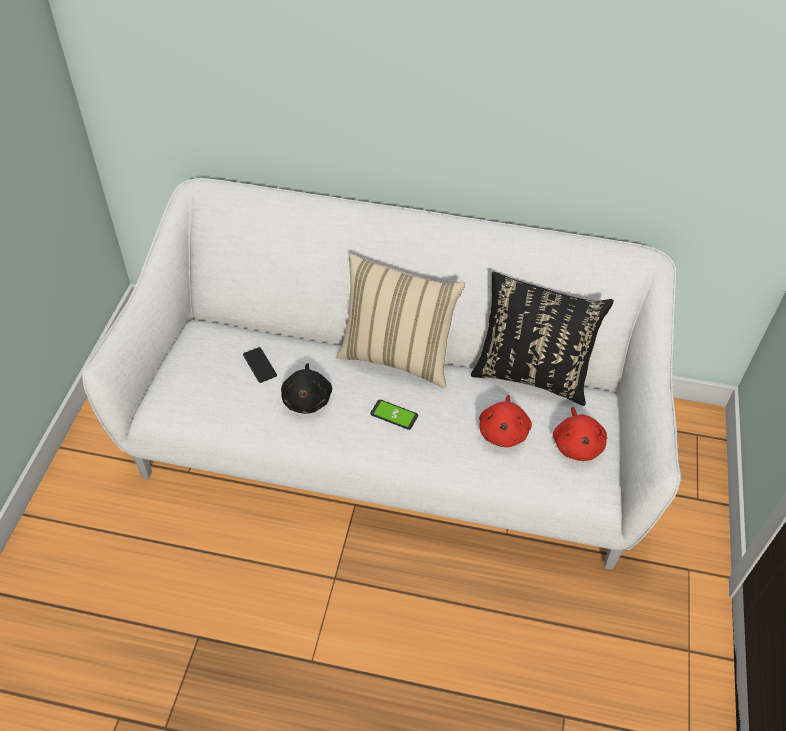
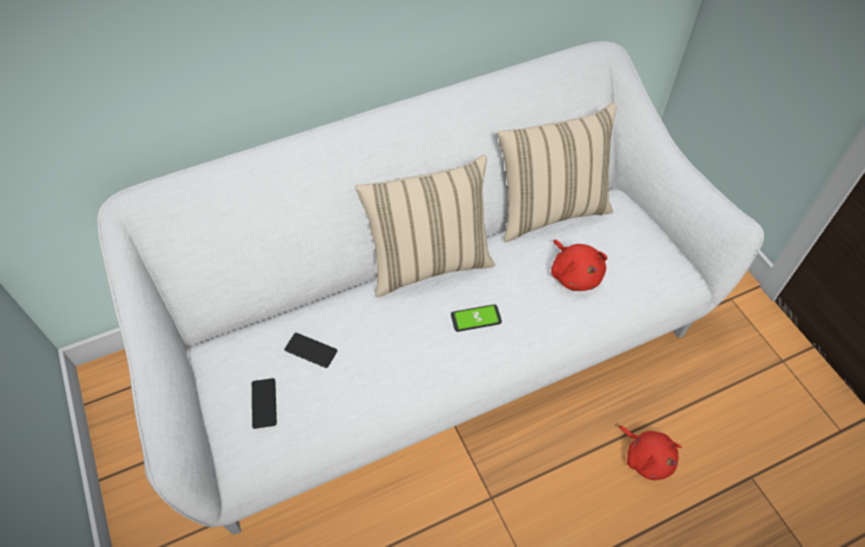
camera: 35 degrees left, 5 degrees up
(200, 380) = (264, 403): none -> phone
(307, 399) = (385, 354): black plush toy -> none
(531, 374) = (550, 211): black pillow -> beige pillow
(577, 444) = (637, 248): red plush toy -> red plush toy (646, 458)

